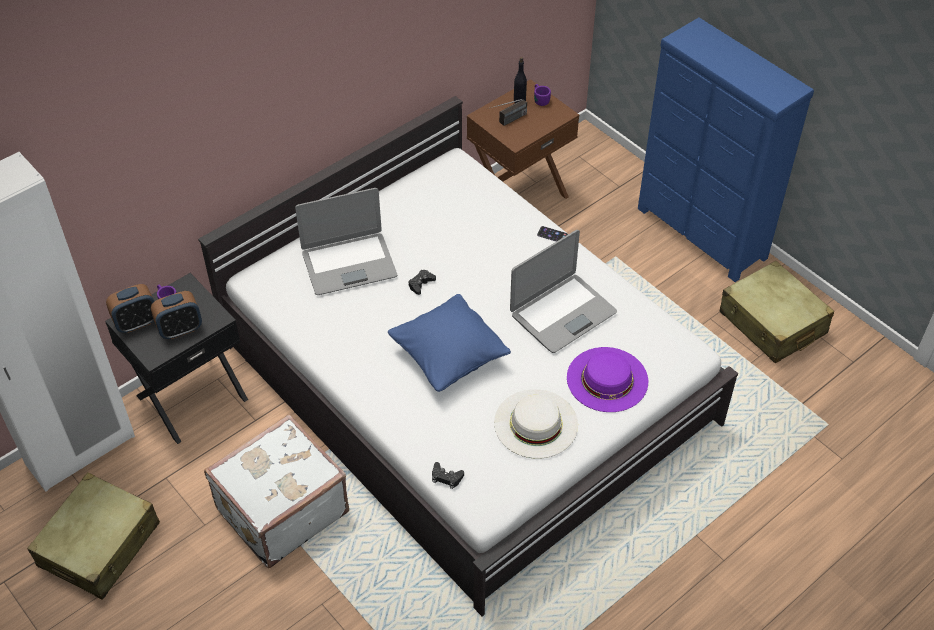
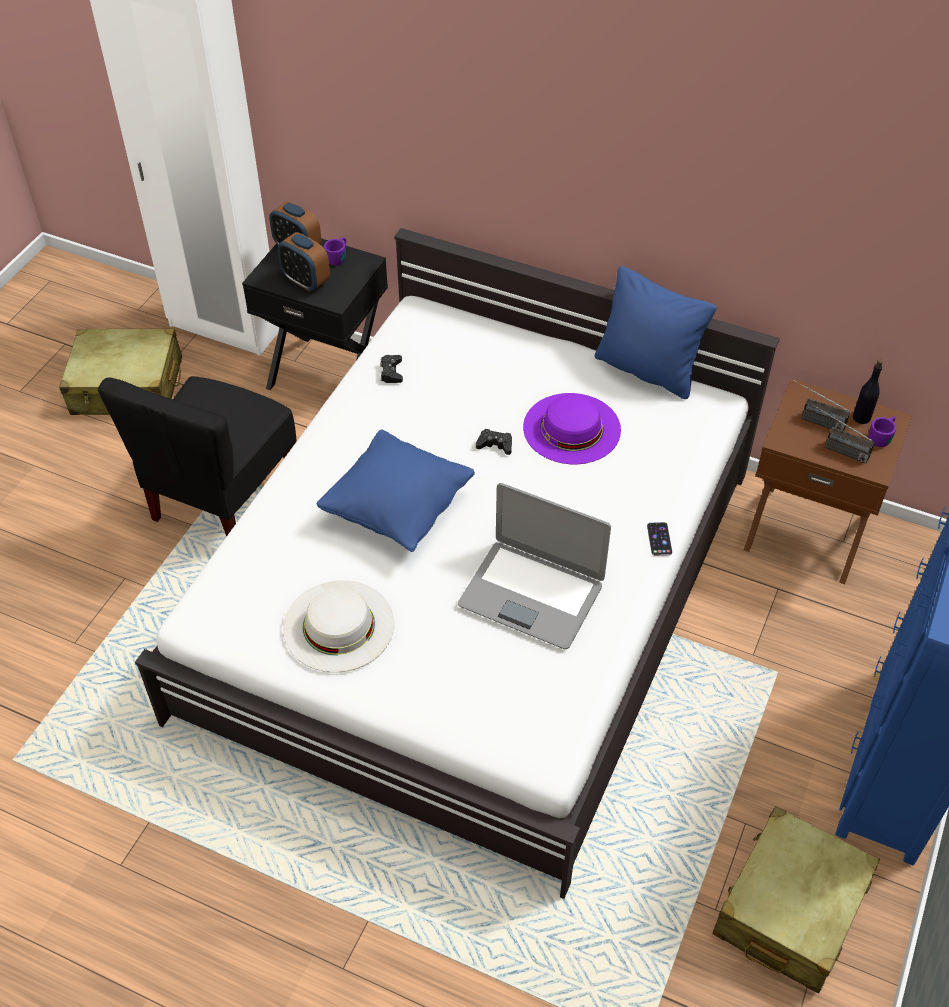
camera: 65 degrees right, 0 degrees up
(280, 510) = (223, 498): white suitcase -> black chair
(349, 264) = (486, 374): laptop -> none
(403, 181) = (647, 370): none -> blue pillow
(446, 477) = (222, 569): black game controller -> black game controller (391, 372)
(537, 122) = (835, 448): none -> radio
(607, 379) = (448, 677): purple hat -> purple hat (571, 428)

